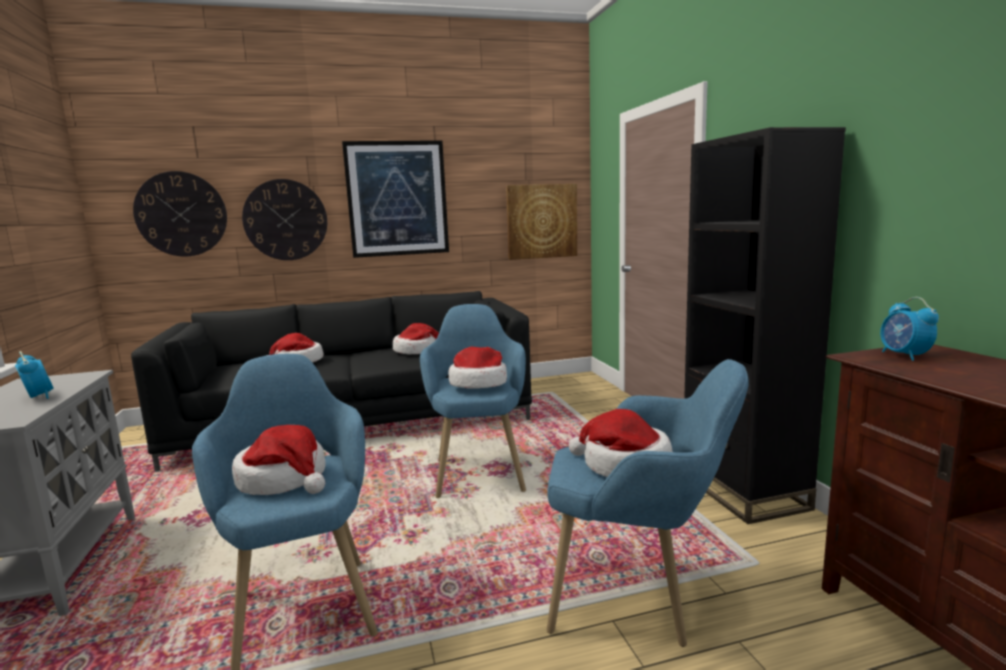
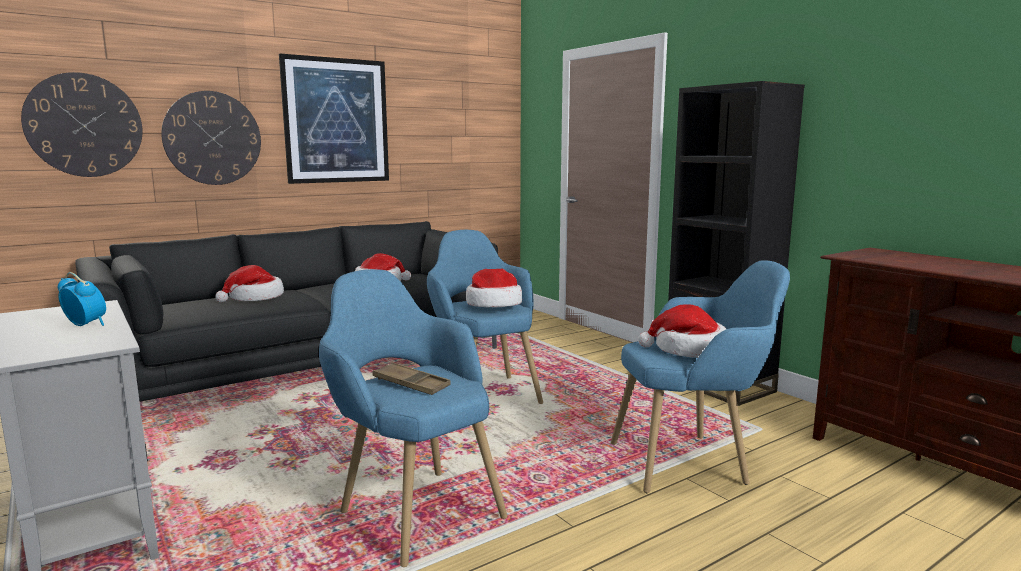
camera: 20 degrees left, 0 degrees up
(284, 479) = (411, 384): hat -> brown tray
(541, 221) = (477, 152): picture -> none
(904, 356) = (869, 254): alarm clock -> none

